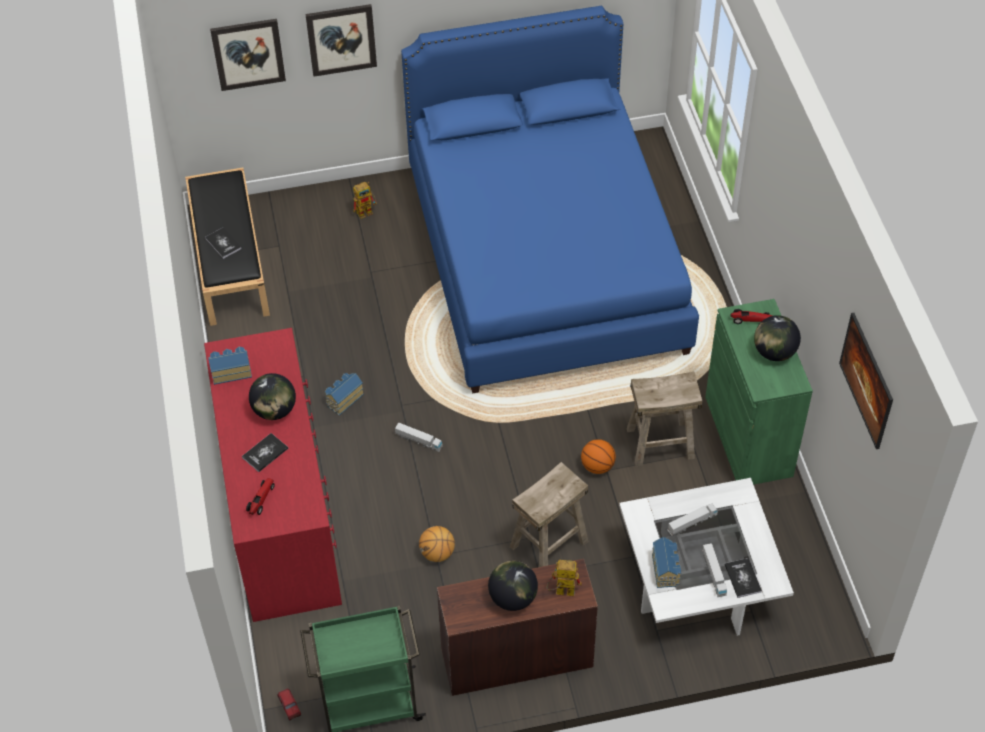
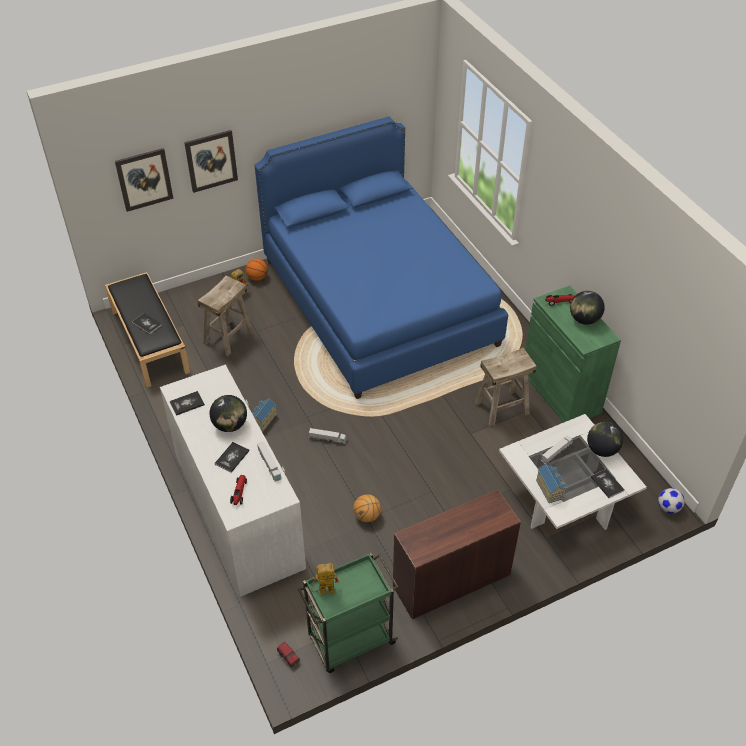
camera: 15 degrees left, 5 degrees down
(230, 372) = (187, 403): toy house -> book
(280, 512) = (238, 510): red dresser -> white dresser
(513, 598) = (455, 529): globe -> globe (602, 450)
(548, 543) = (447, 492): beige stool -> beige stool (228, 337)
(561, 591) = (489, 516): toy robot -> toy robot (323, 591)
(597, 466) = (463, 432): basketball -> basketball (257, 277)
(713, 573) = (585, 484): toy truck -> toy truck (269, 465)
(833, 624) = (668, 508): none -> football
(863, 393) = (680, 323): picture -> none

